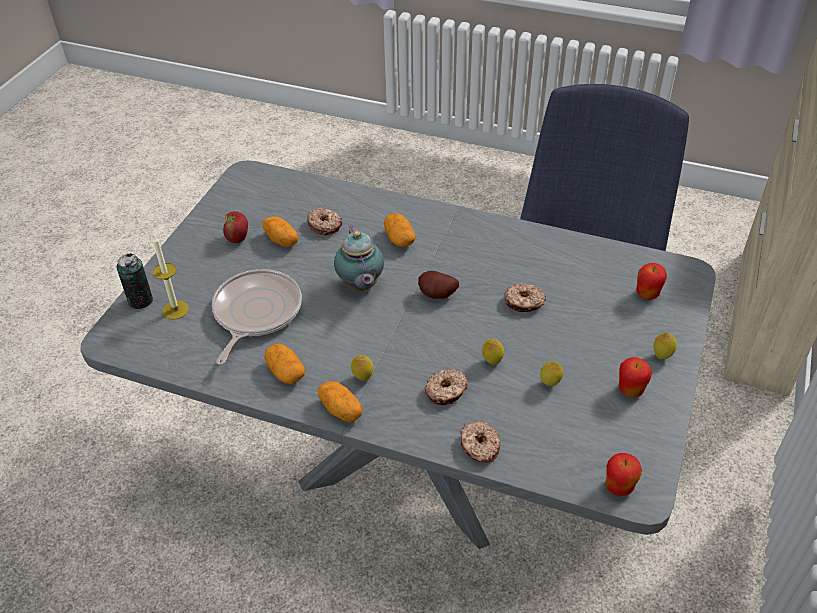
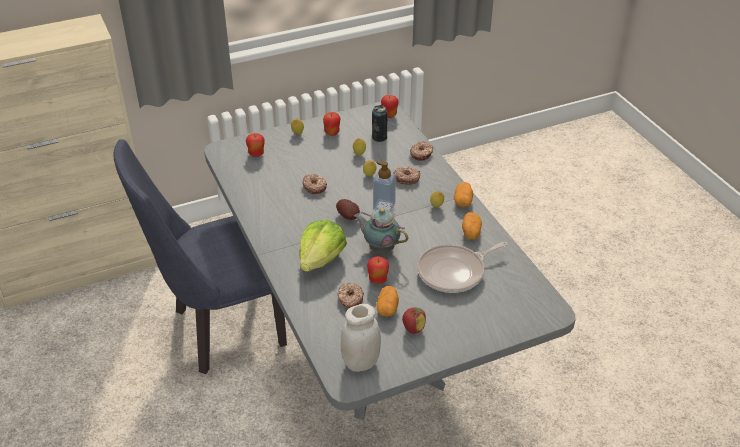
camera: 135 degrees left, 5 degrees down
(140, 301) = (515, 326): can -> can (379, 137)
(175, 310) = (498, 305): candle -> none
(252, 190) = (361, 363): none -> white jar
(321, 256) = (378, 280): none -> apple
(360, 286) = (380, 248): teapot -> teapot turned 90 degrees counterclockwise
(399, 239) = (321, 259): potato -> lettuce
(420, 334) = (384, 206): none -> soap dispenser

